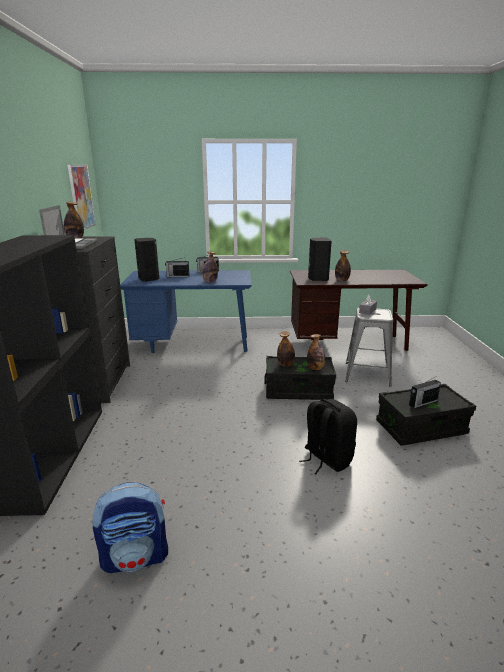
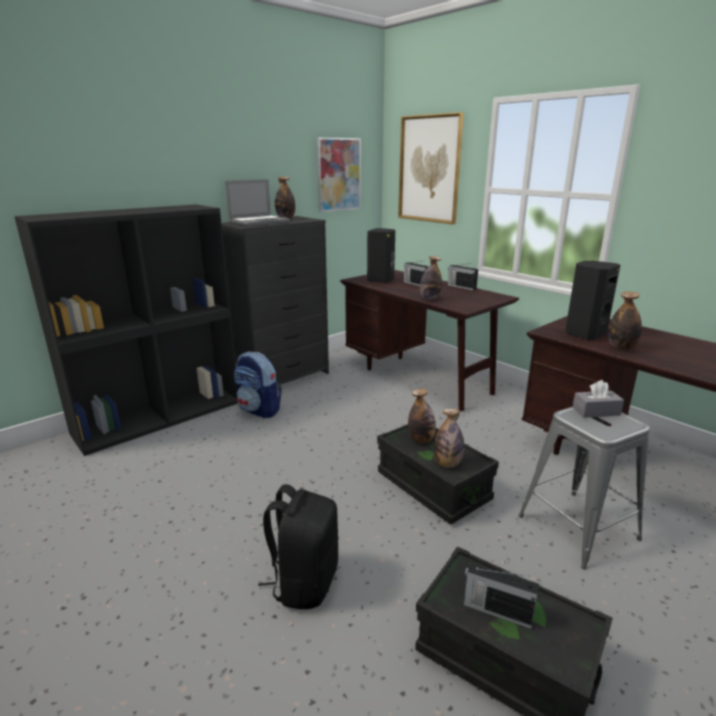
camera: 50 degrees right, 0 degrees up
(136, 556) = (54, 526): backpack -> backpack (259, 410)
(150, 189) = (429, 169): none -> picture
(192, 344) = (419, 377): blue desk -> brown desk

